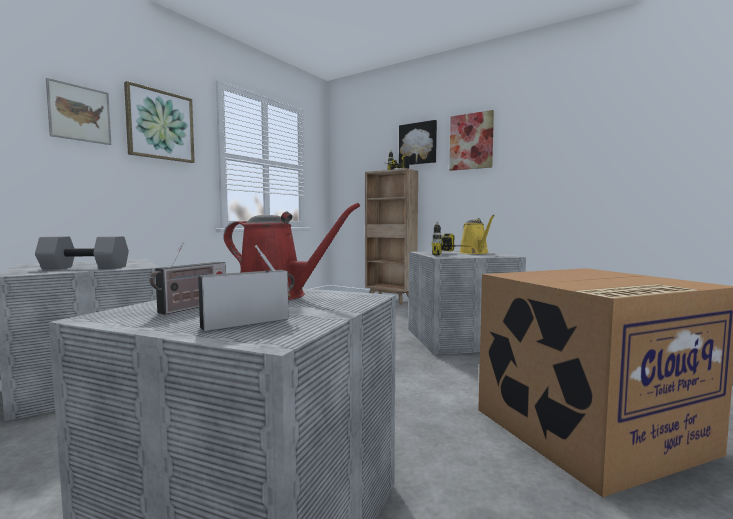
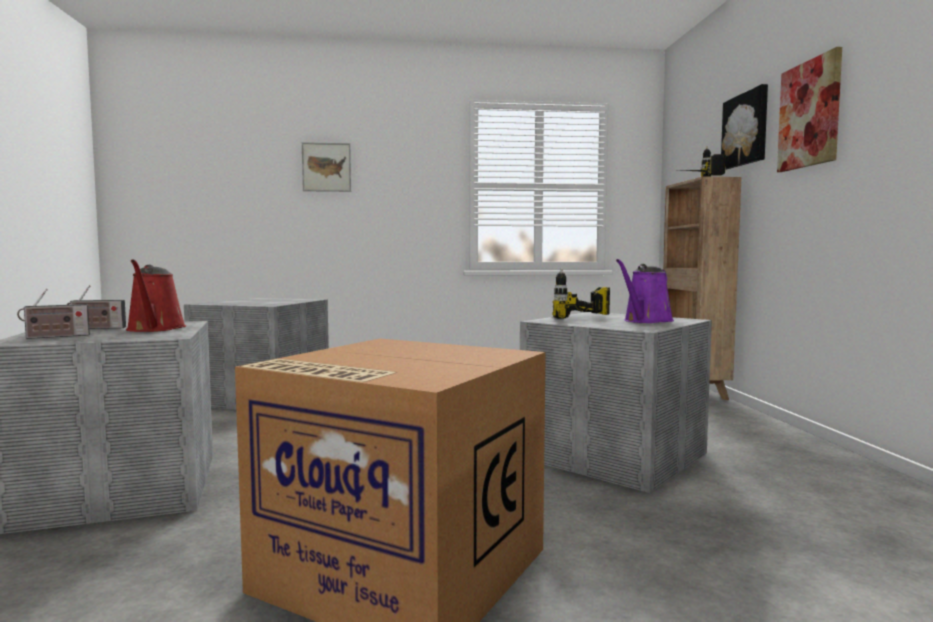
camera: 50 degrees right, 0 degrees up
(83, 268) = (245, 303): grey dumbbell -> none
(160, 125) = (400, 164): picture -> none
(250, 322) = (55, 336): radio -> radio turned 135 degrees clockwise
(475, 253) = (646, 321): yellow watering can -> purple watering can

